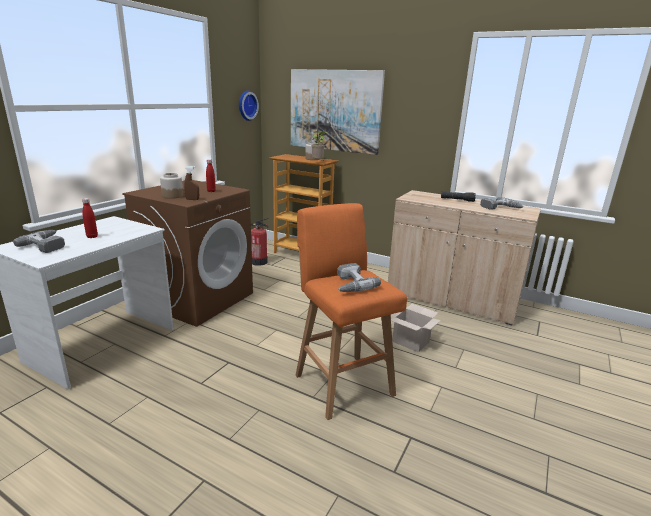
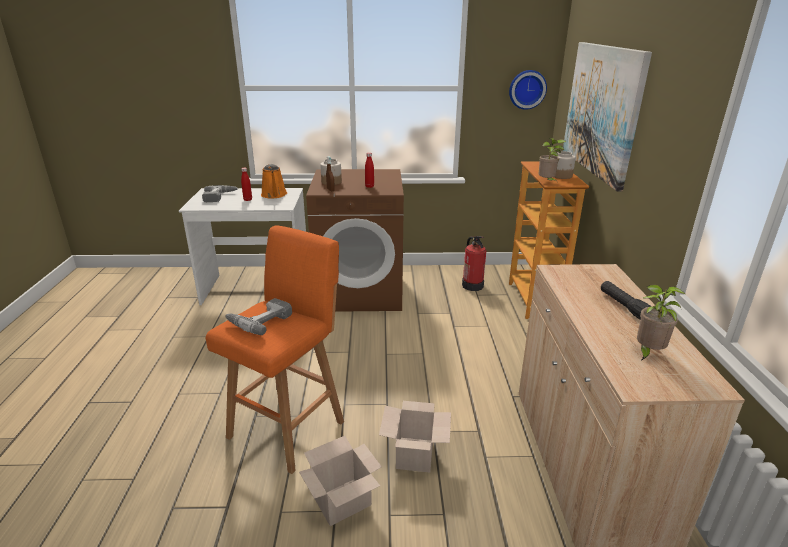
camera: 60 degrees right, 5 degrees up
(107, 226) = (274, 195): none -> orange watering can
(436, 382) = (341, 503): none -> cardboard box
(500, 208) = (648, 352): power drill -> potted plant

